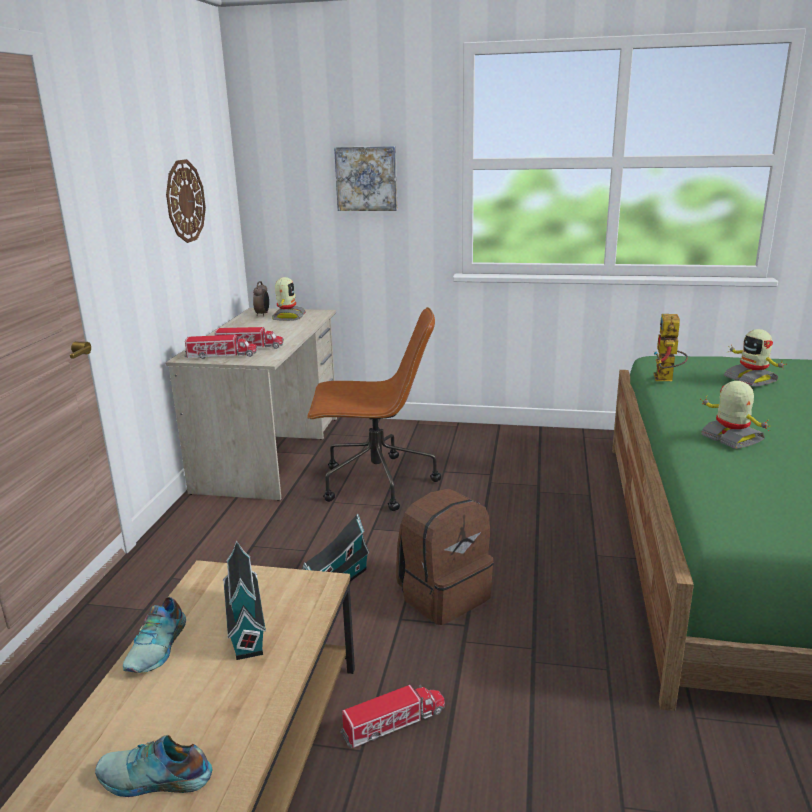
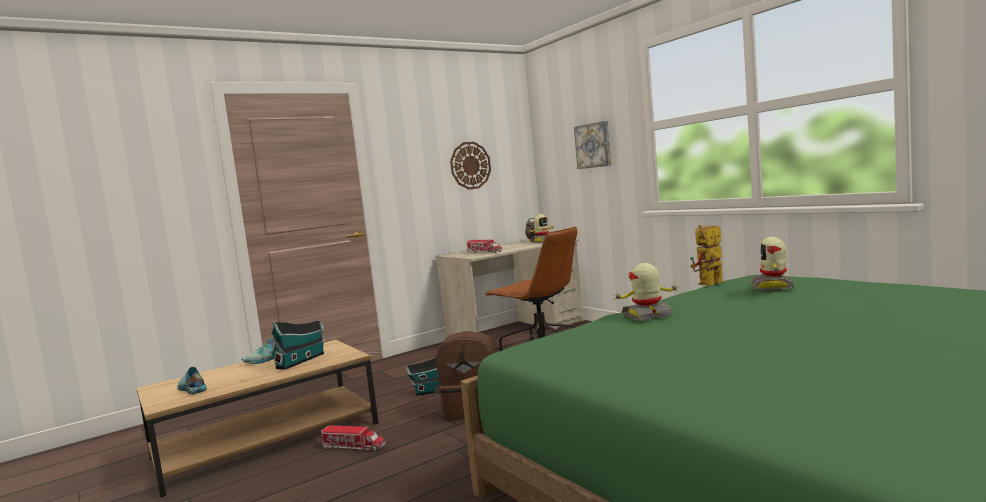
camera: 45 degrees right, 15 degrees down
(221, 356) = (462, 254): toy truck -> none
(731, 439) = (647, 316): toy robot -> toy robot turned 120 degrees counterclockwise

